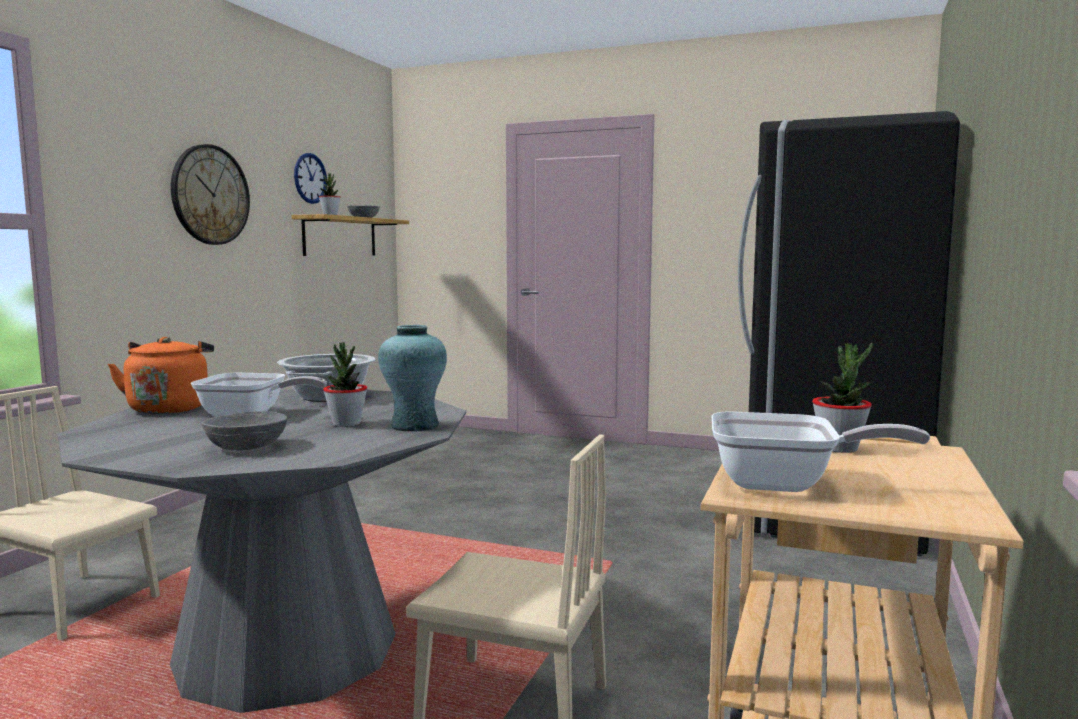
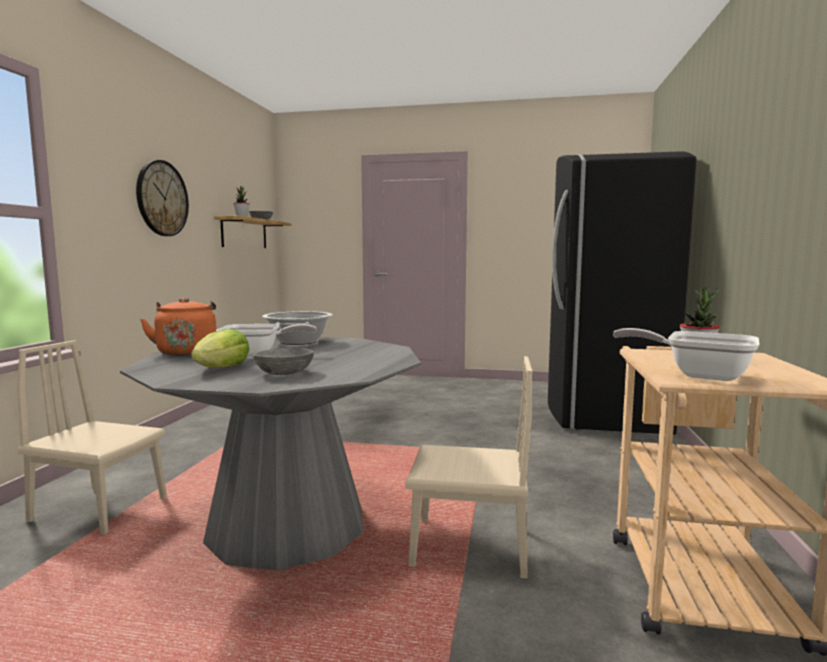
camera: 10 degrees left, 0 degrees up
(180, 436) = (222, 368): none -> lettuce
(310, 178) = (225, 189): wall clock -> none
(346, 424) = (337, 357): potted plant -> none
(414, 426) = (387, 356): turquoise vase -> none
(786, 484) = (698, 375): frying pan -> frying pan turned 150 degrees counterclockwise

